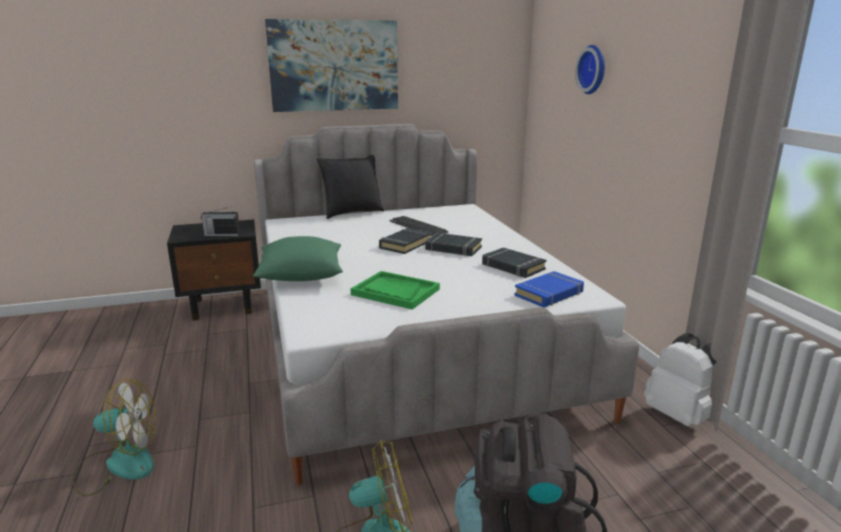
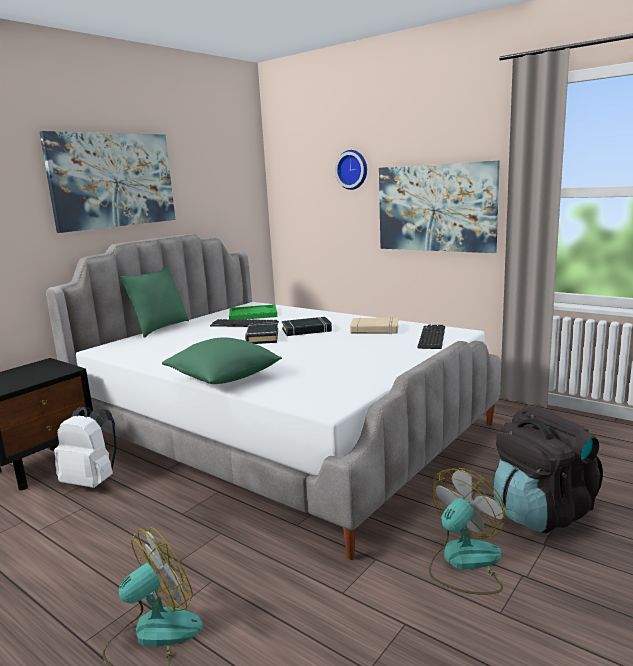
camera: 35 degrees left, 5 degrees down
(221, 235) = (42, 377): radio -> none
(352, 213) = (159, 328): black pillow -> green pillow
(395, 292) = (328, 365): green tray -> green tray (253, 314)
(512, 267) = (374, 330): black book -> beige book
(549, 294) = (432, 337): blue book -> keyboard
(659, 131) = (436, 208): none -> picture
(679, 415) = (514, 408): white backpack -> white backpack (92, 482)

